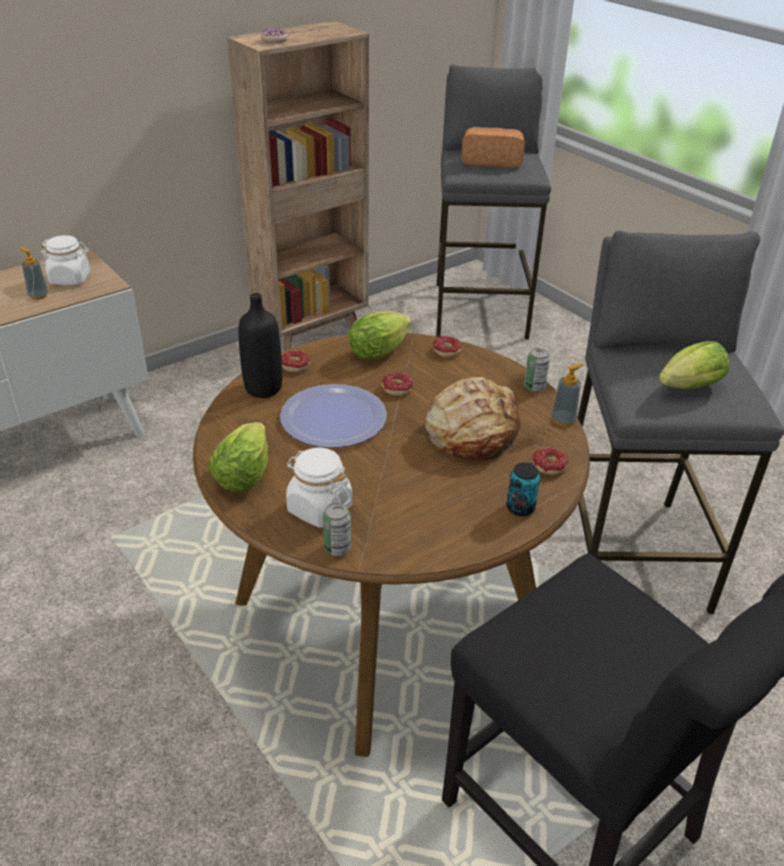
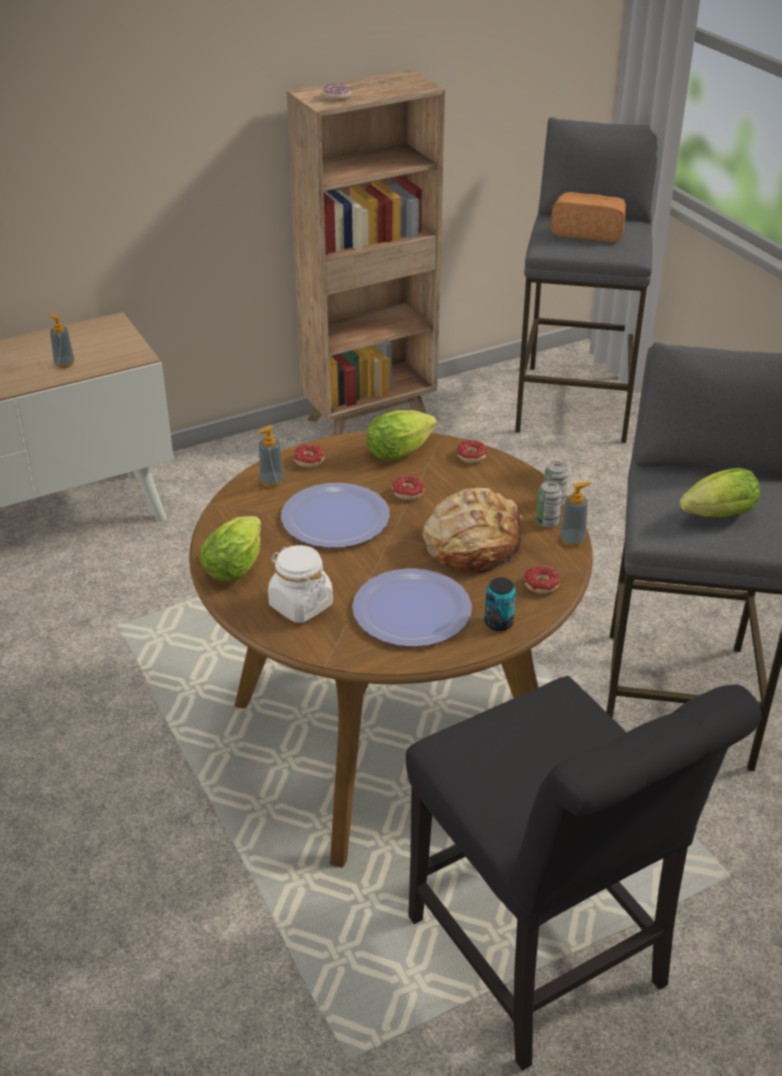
camera: 10 degrees right, 0 degrees up
(70, 279) = (99, 347): white jar -> none
(263, 388) = (271, 482): black bottle -> soap dispenser
(337, 548) = (309, 643): can -> can (547, 522)
(432, 503) = (412, 610): none -> plate

